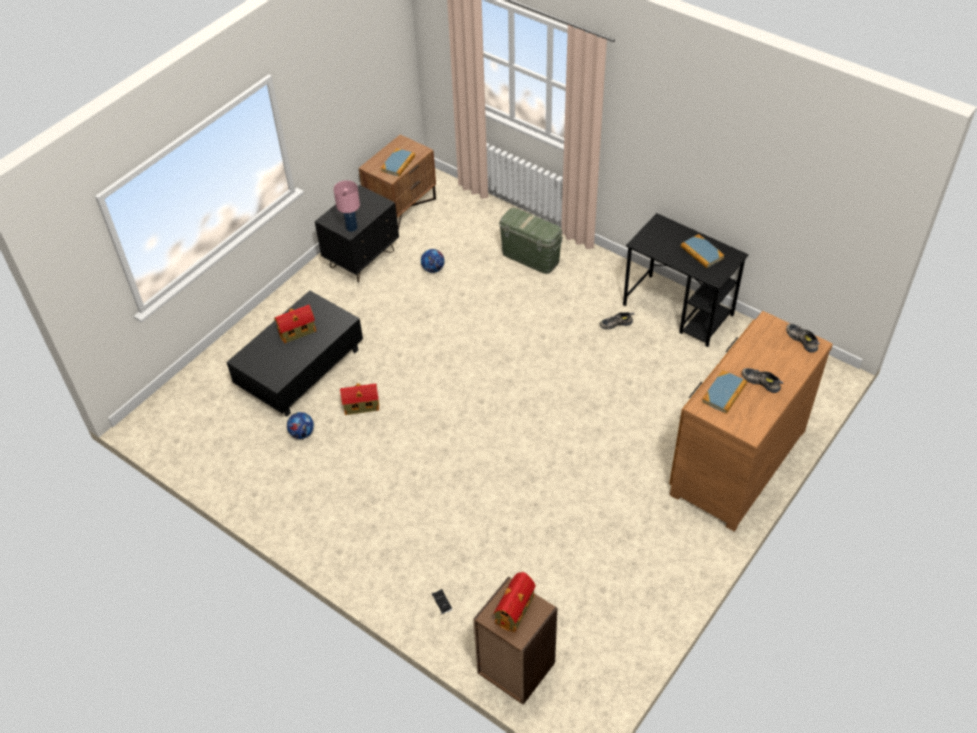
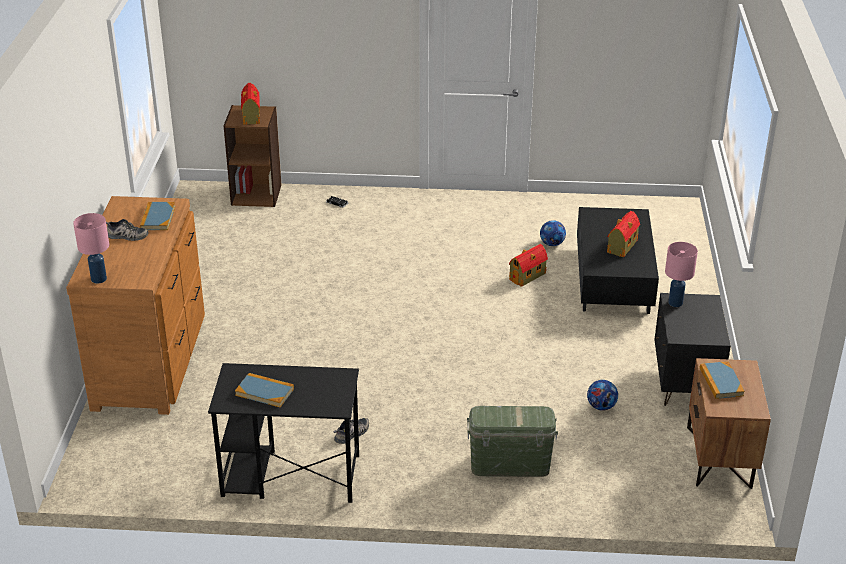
camera: 145 degrees right, 15 degrees down
(802, 339) = (98, 279): shoe -> pink table lamp

